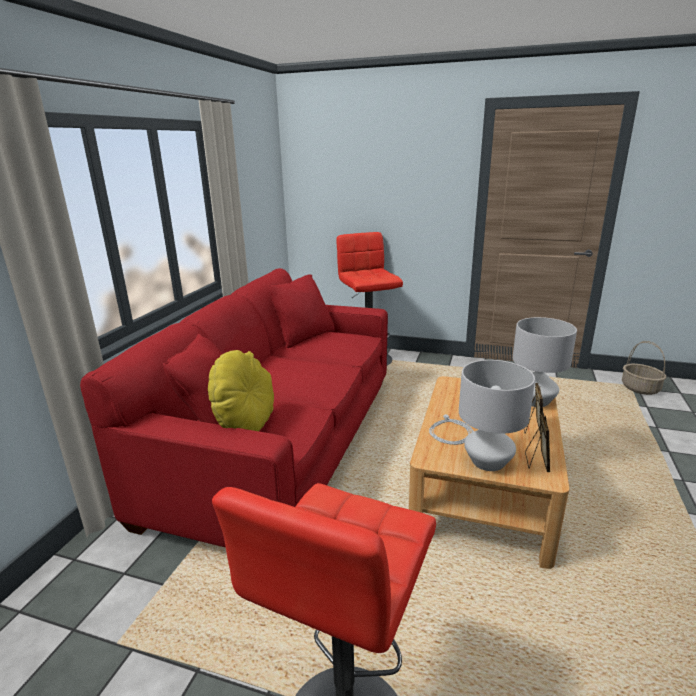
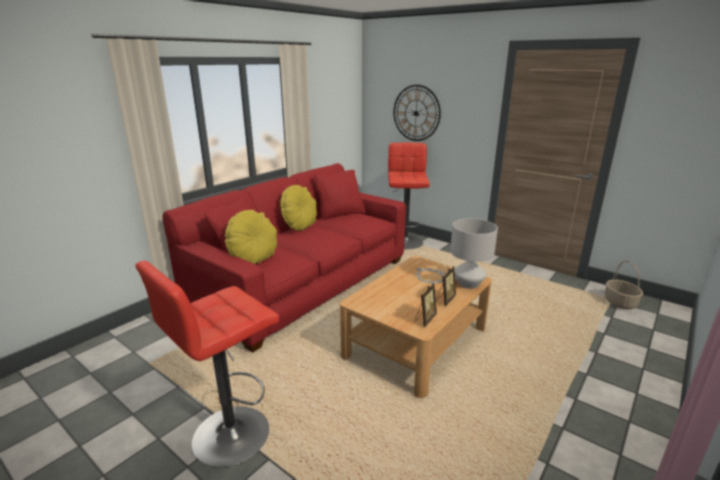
camera: 20 degrees right, 0 degrees up
(268, 363) = (300, 227): none -> yellow pillow
(364, 195) = (416, 113): none -> wall clock
(473, 449) = (389, 303): white table lamp -> none

